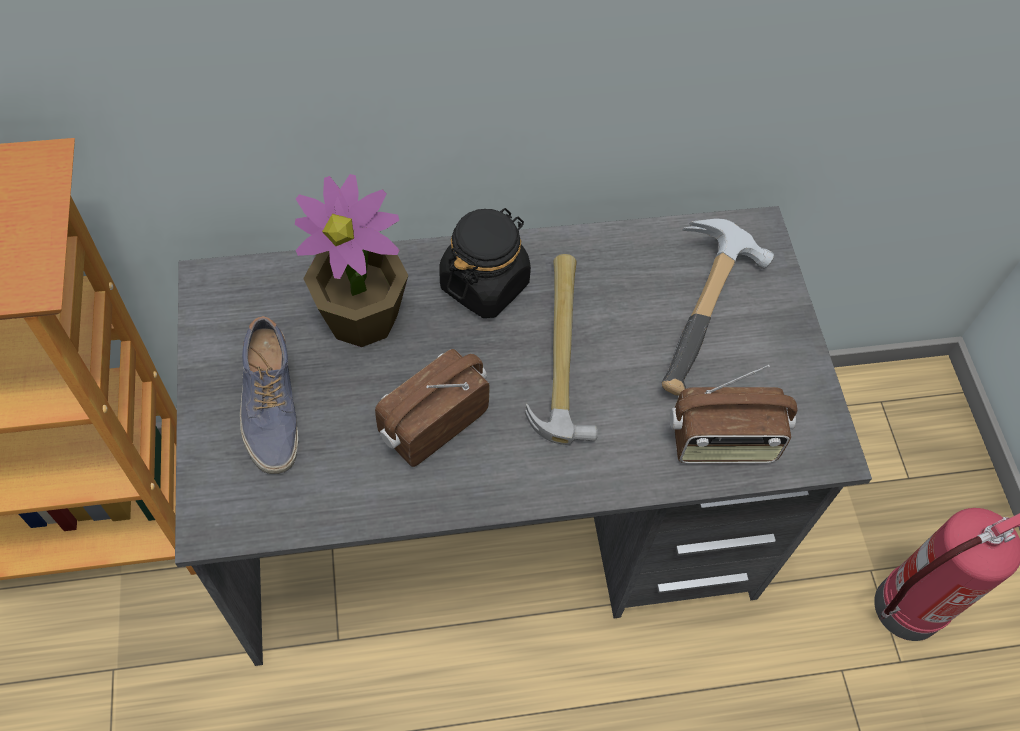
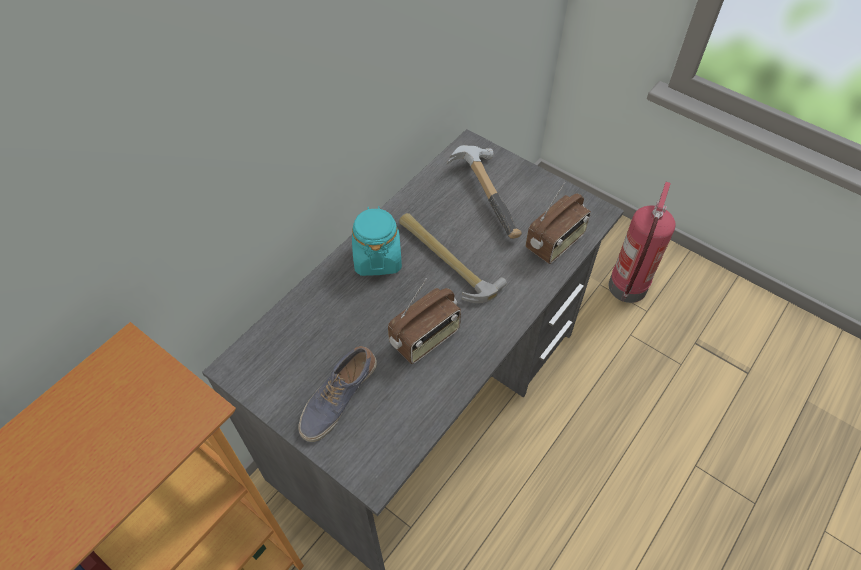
camera: 40 degrees left, 5 degrees down
(270, 406) = (338, 399): shoe -> shoe turned 90 degrees clockwise
(362, 316) = (335, 319): potted plant -> none
(432, 423) = (425, 338): radio -> radio turned 135 degrees counterclockwise
(484, 284) = (377, 258): black jar -> turquoise jar

